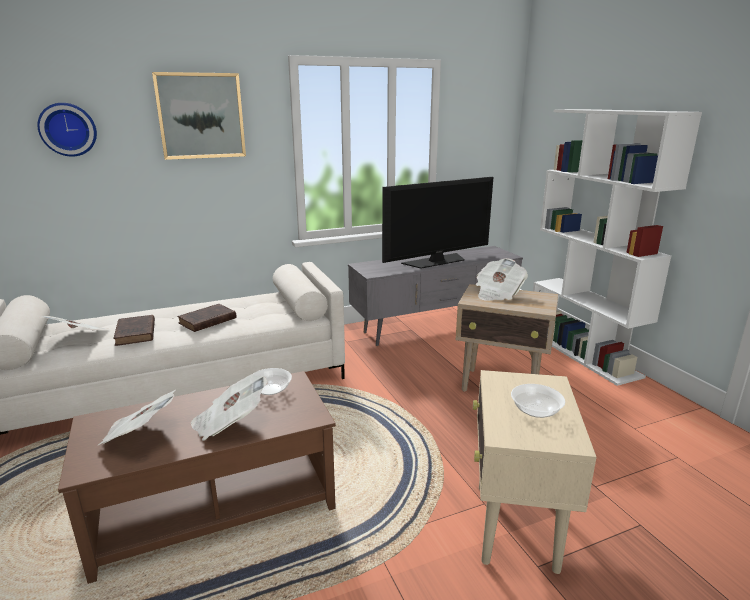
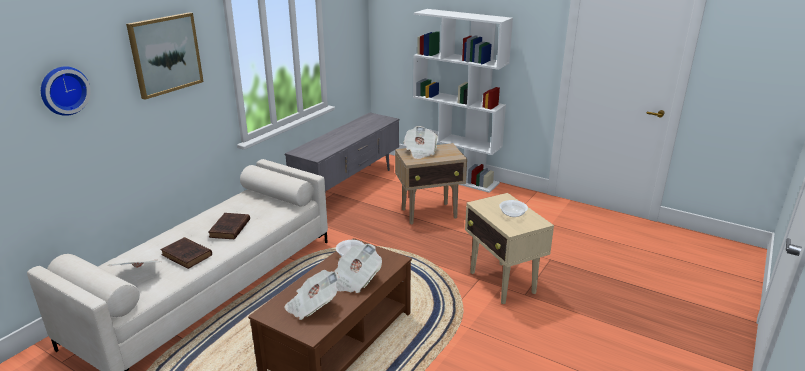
camera: 35 degrees left, 5 degrees up
(436, 261) = (347, 135): television -> none

